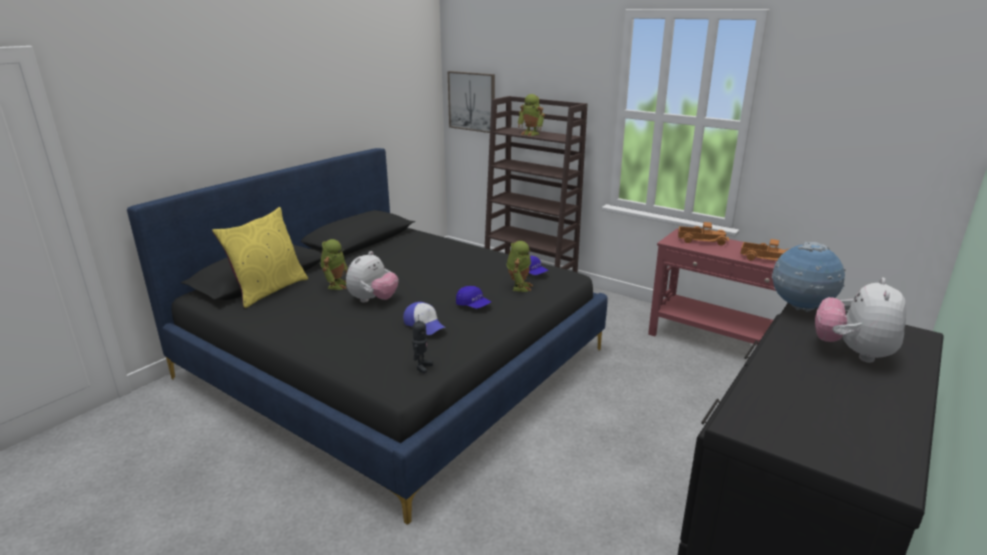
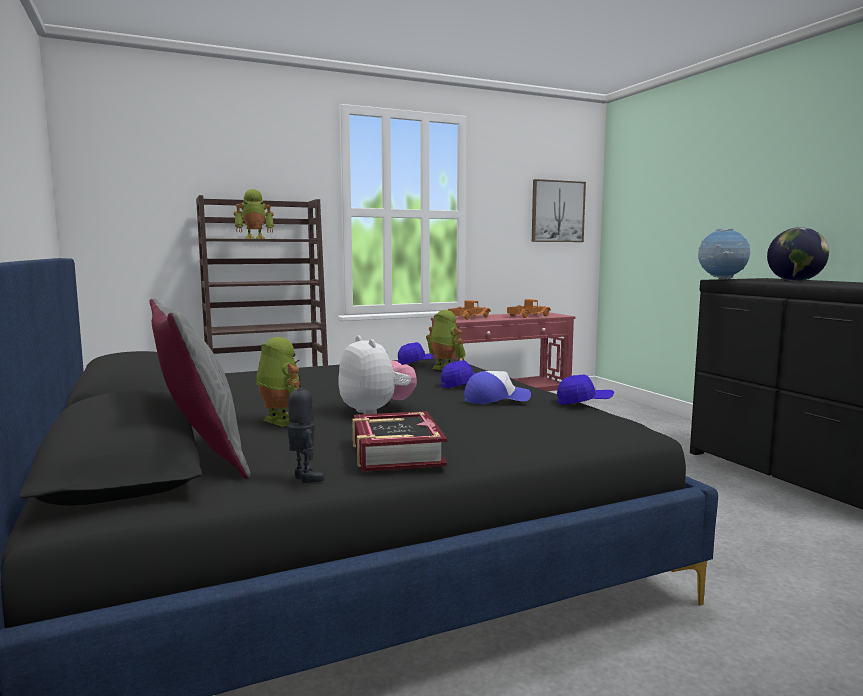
camera: 60 degrees left, 15 degrees down
(268, 290) = (201, 458): yellow pillow -> grey pillow
(297, 326) = (396, 452): none -> book
(422, 367) = (598, 415): toy robot -> toy robot (304, 478)
(457, 356) = (584, 402): none -> blue cap
(472, 101) = (121, 211): picture -> picture (557, 211)
(852, 352) = (795, 281): plush toy -> globe

